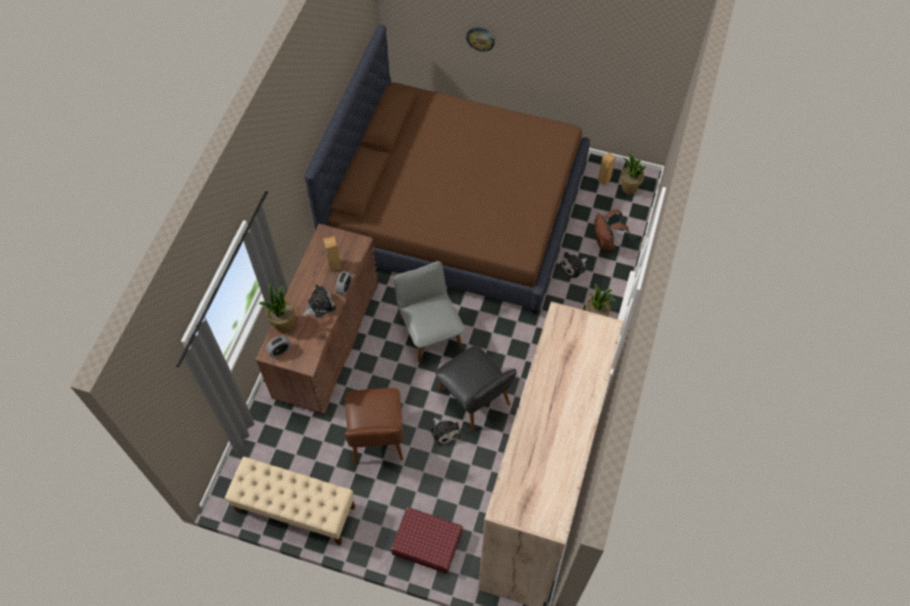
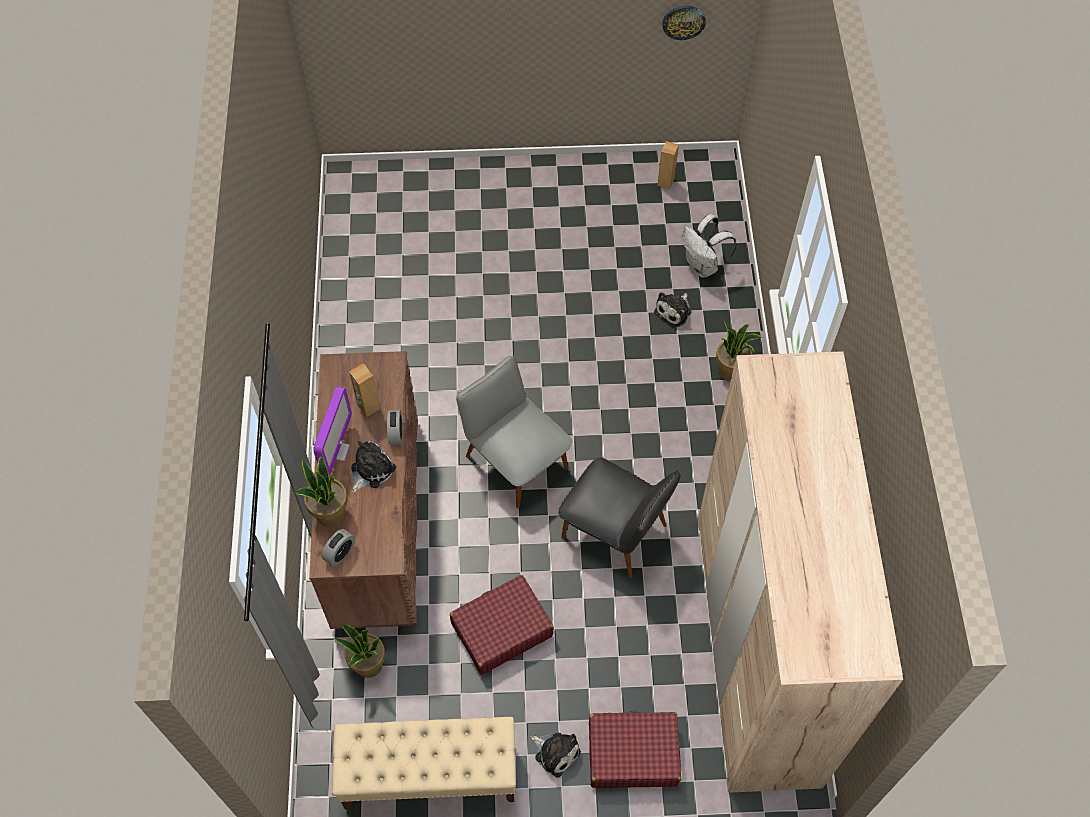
camera: 20 degrees left, 0 degrees up
(304, 287) = (337, 451): none -> monitor
(377, 435) = (501, 629): brown chair -> red suitcase
(444, 432) = (593, 592): plush toy -> plush toy (555, 752)
(456, 210) = (482, 281): brown bed -> none
(480, 38) = (454, 28): wall clock -> wall clock (683, 21)
(606, 243) = (703, 266): brown backpack -> white backpack
(628, 188) = (703, 183): potted plant -> potted plant (368, 665)

